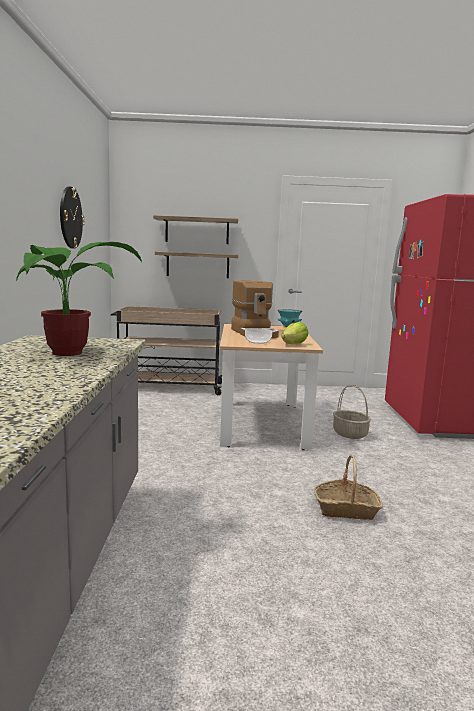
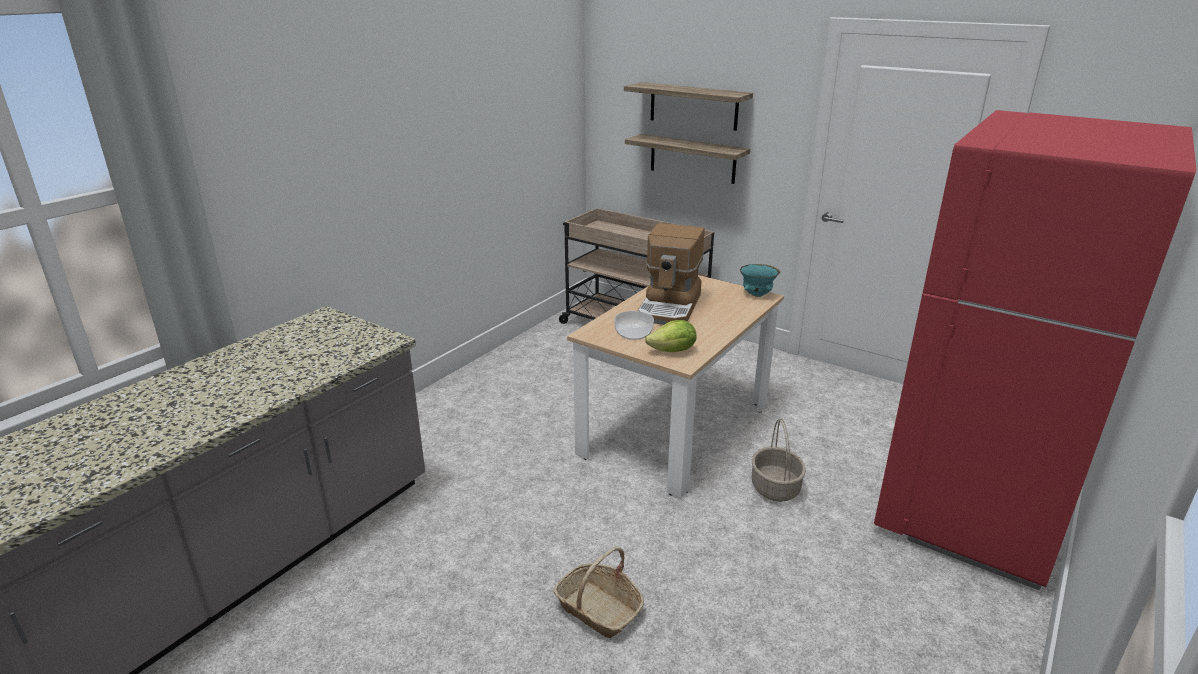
camera: 35 degrees right, 15 degrees up
(70, 218) = (465, 120): wall clock -> none
(73, 352) = (301, 358): potted plant -> none

